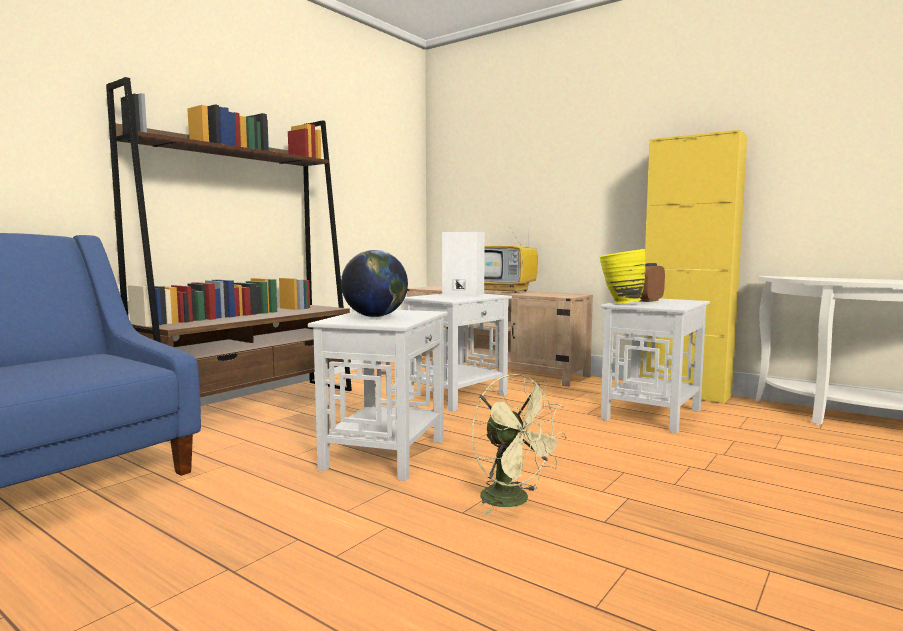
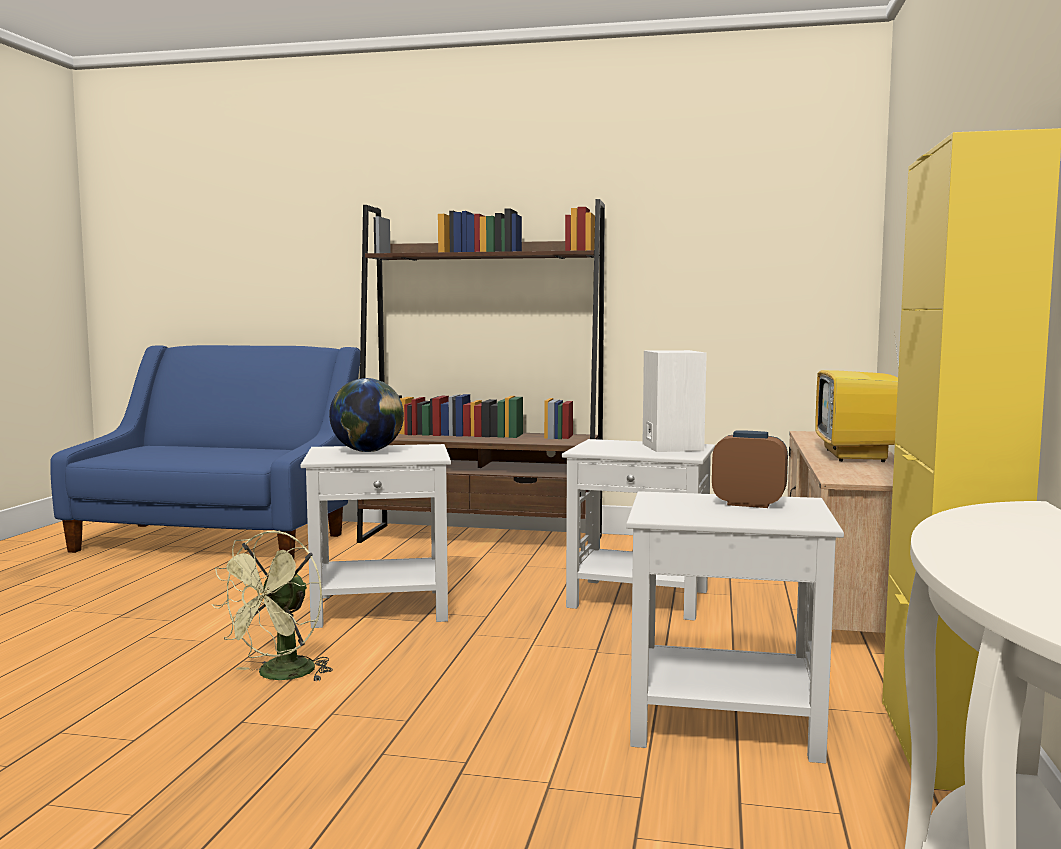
camera: 65 degrees right, 0 degrees up
(620, 303) = (662, 496): yellow vase -> none

